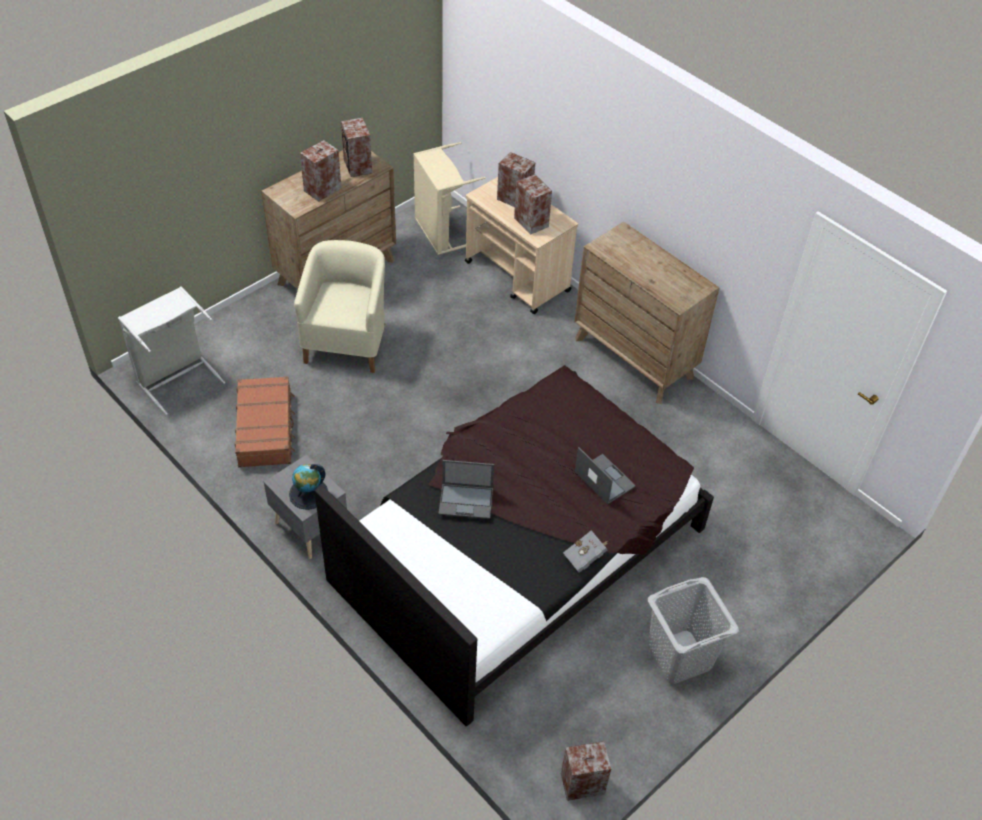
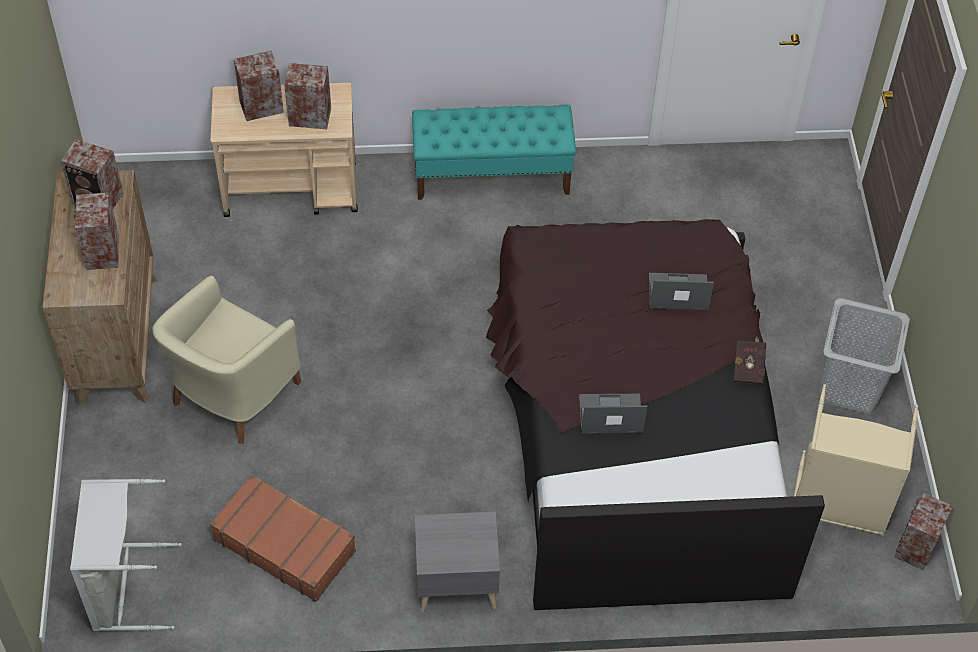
camera: 50 degrees left, 5 degrees up
(308, 493) = (469, 544): globe -> none
(347, 341) = (232, 394): beige armchair -> beige armchair turned 105 degrees counterclockwise
(441, 232) = (157, 208): beige laundry basket -> beige laundry basket (840, 503)
(466, 501) = (609, 414): laptop -> laptop turned 135 degrees counterclockwise
(586, 557) = (748, 367): grey book -> red book
(634, 358) = (492, 175): brown dresser -> turquoise bench

